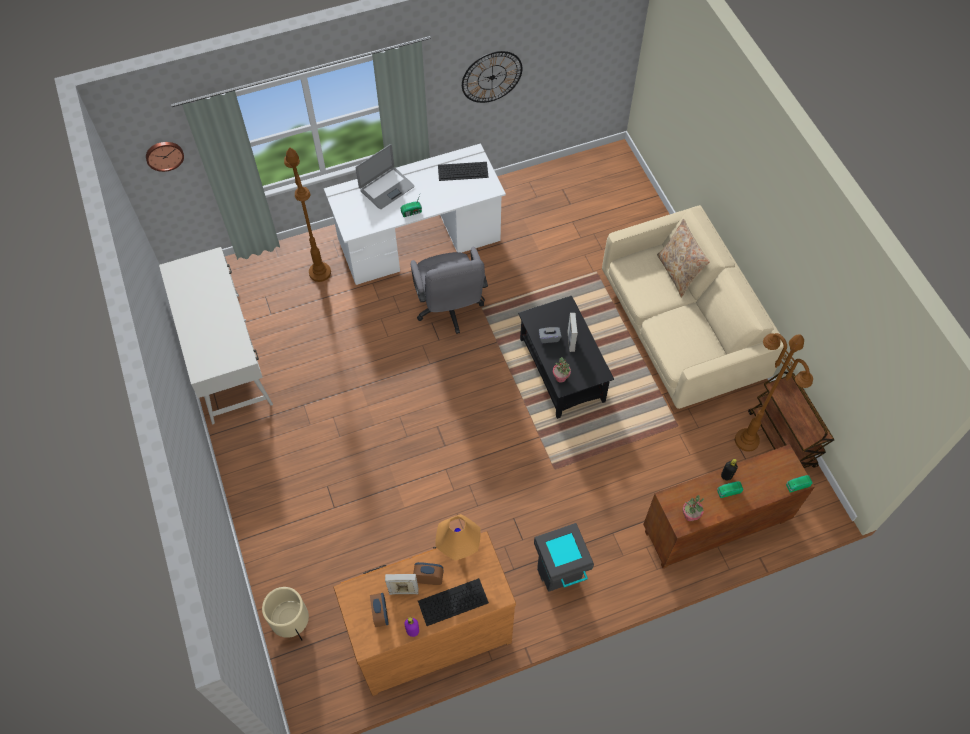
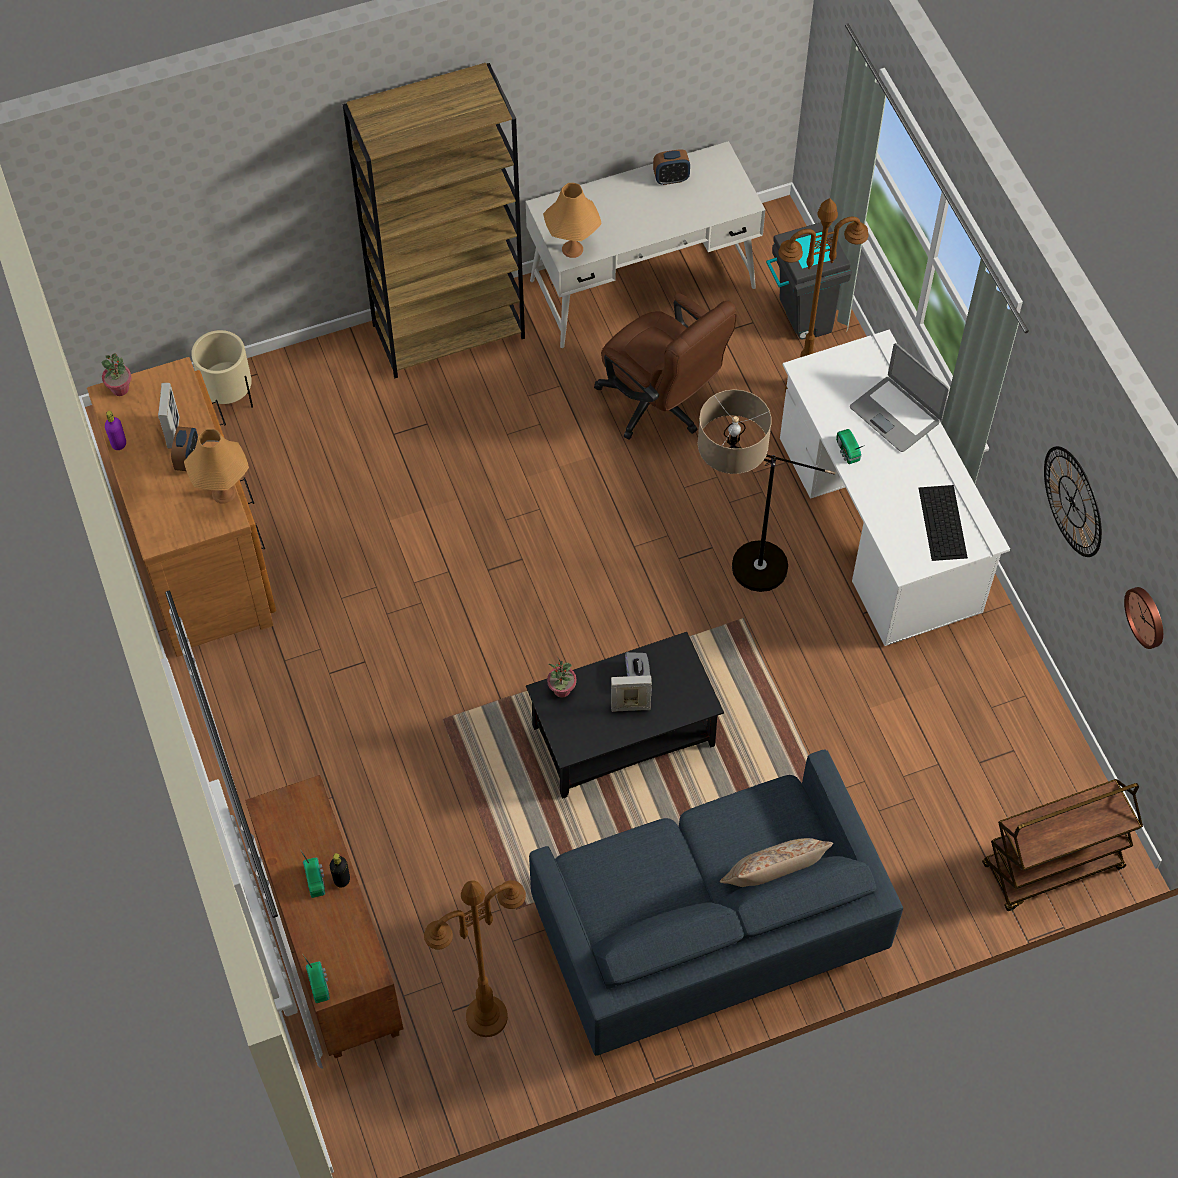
camera: 90 degrees right, 0 degrees up
(164, 155) = (838, 71): wall clock -> wall clock (1147, 616)
(238, 355) = (572, 249): none -> orange table lamp
(249, 474) = (449, 331): none -> brown bookcase
(324, 347) = (661, 405): none -> brown office chair
(380, 614) = (145, 408): alarm clock -> alarm clock (671, 178)
(450, 310) = (737, 572): grey office chair -> floor lamp
(452, 602) = (152, 487): keyboard -> none
(559, 580) = (263, 721): grey trash can -> grey trash can (800, 322)
(680, 330) = (707, 929): beige sofa -> blue sofa
(690, 515) = (279, 820): potted plant -> potted plant (120, 389)
(782, 440) = (486, 1076): brown cart -> brown cart (1052, 868)

